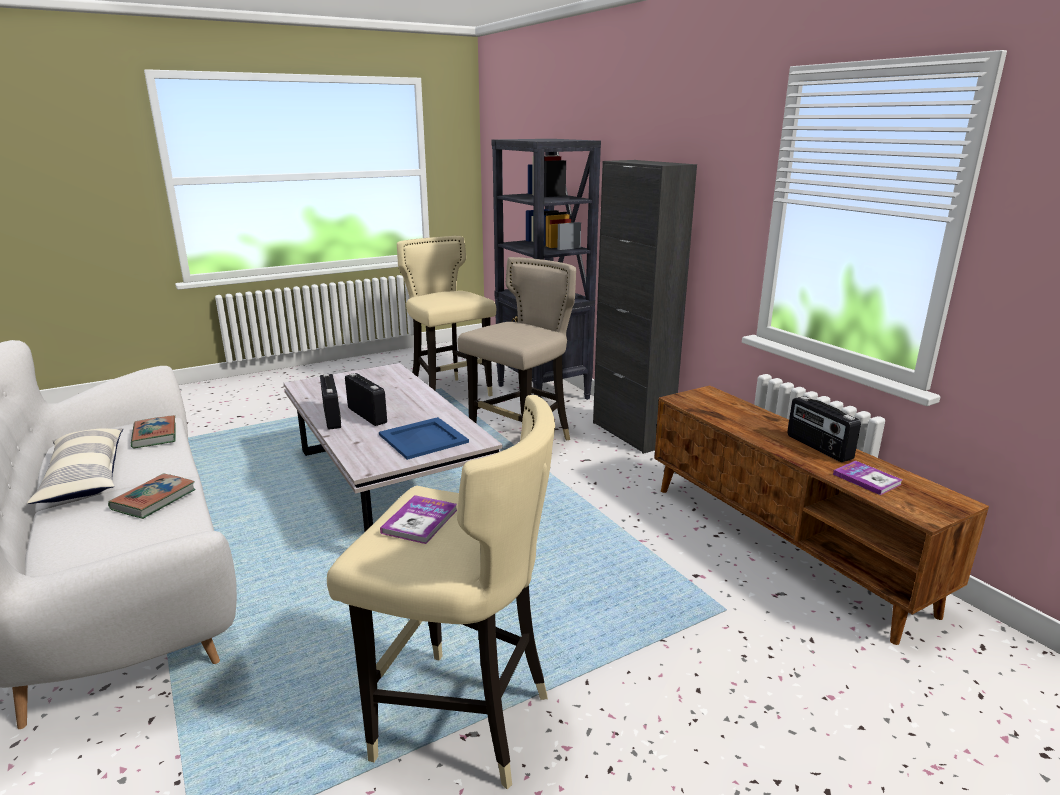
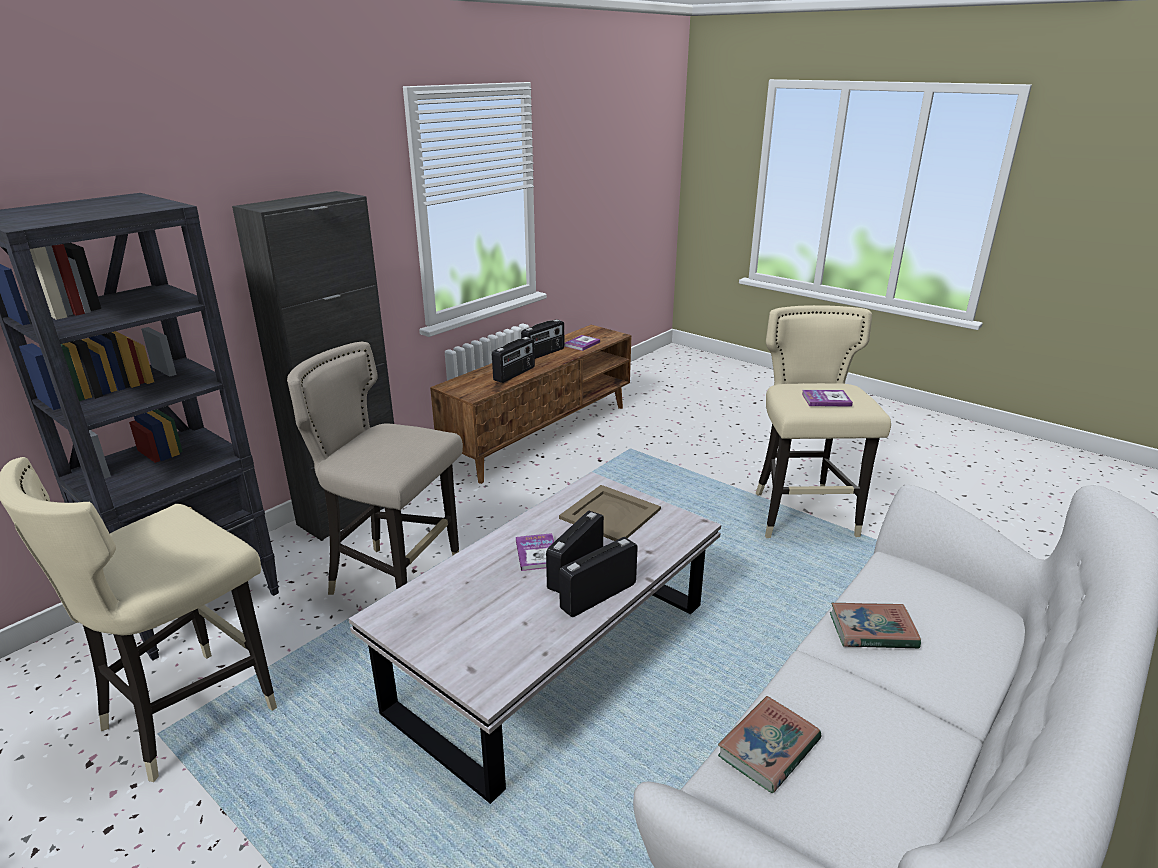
camera: 110 degrees left, 5 degrees up
(85, 477) = (906, 737): pillow -> none
(401, 407) = (537, 553): none -> book
(424, 438) = (610, 513): blue tray -> beige tray
(739, 423) = (515, 374): none -> radio

